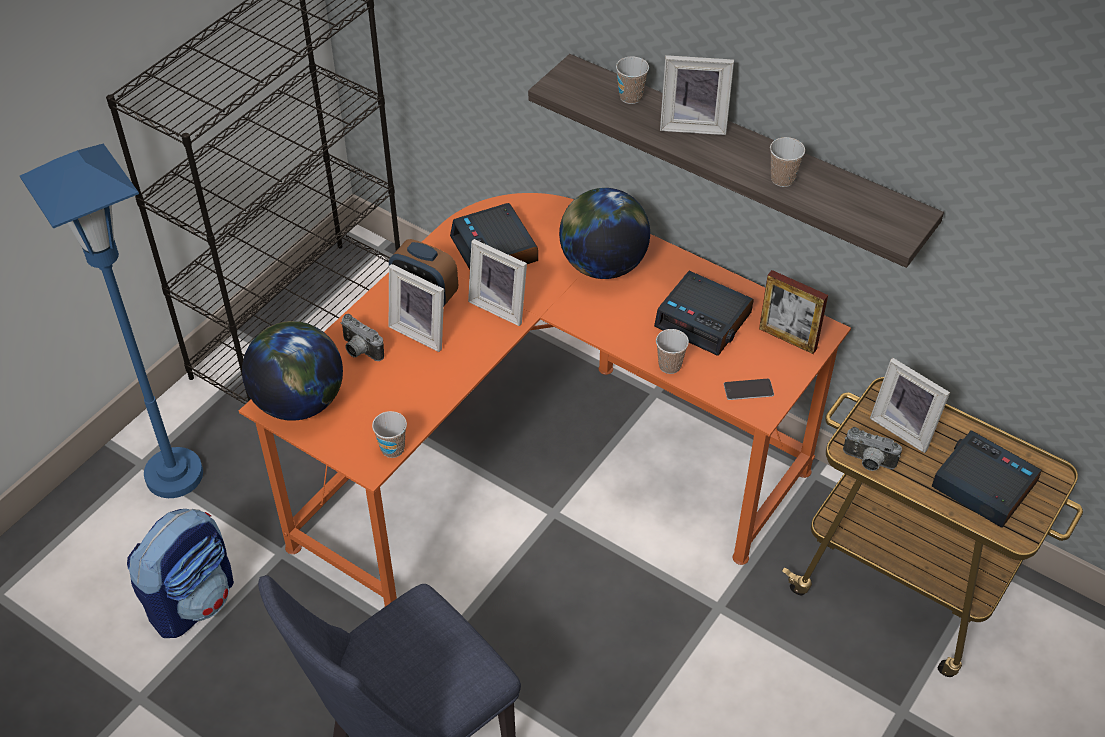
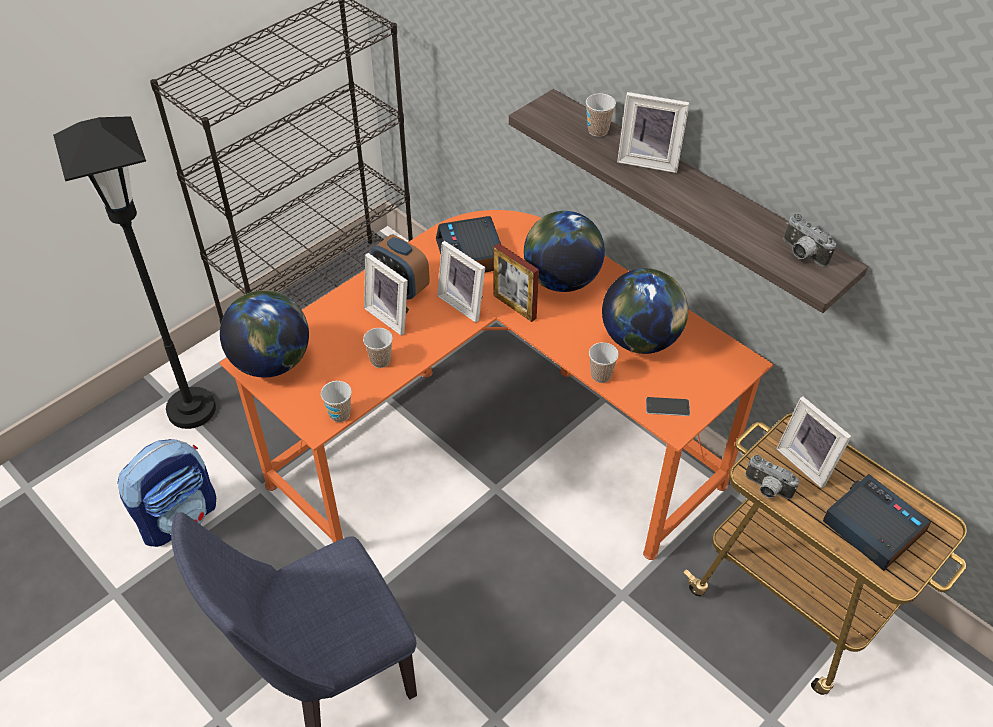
camera: 10 degrees right, 0 degrees up
(174, 475) = (192, 409): blue floor lamp -> black floor lamp
(359, 351) = (334, 325): camera -> camera (801, 254)
(704, 320) = (640, 339): alarm clock -> globe
(782, 179) = (720, 218): cup -> cup (380, 360)
(787, 339) = (713, 366): picture frame -> picture frame (514, 306)

